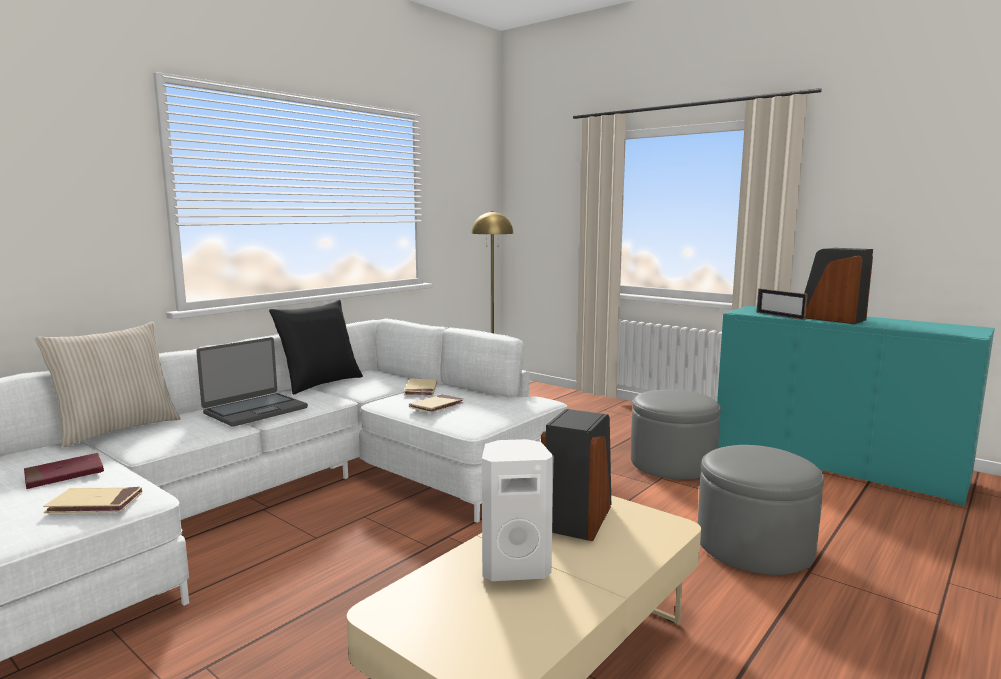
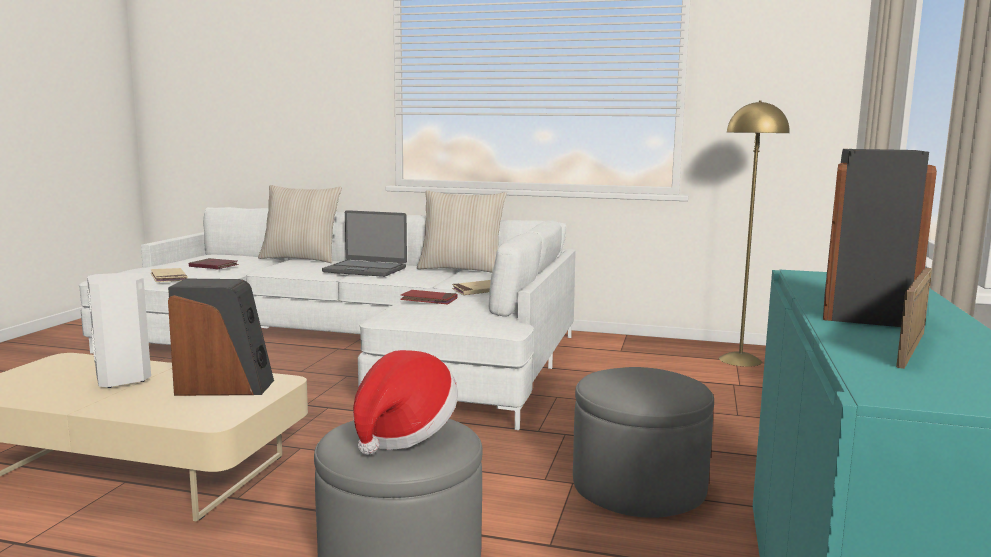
camera: 65 degrees right, 0 degrees up
(320, 383) = (461, 269): black pillow -> beige pillow
(436, 406) = (429, 300): beige book -> red book
(761, 458) = (403, 433): none -> hat
(780, 316) = (813, 288): picture frame -> picture frame (911, 349)

